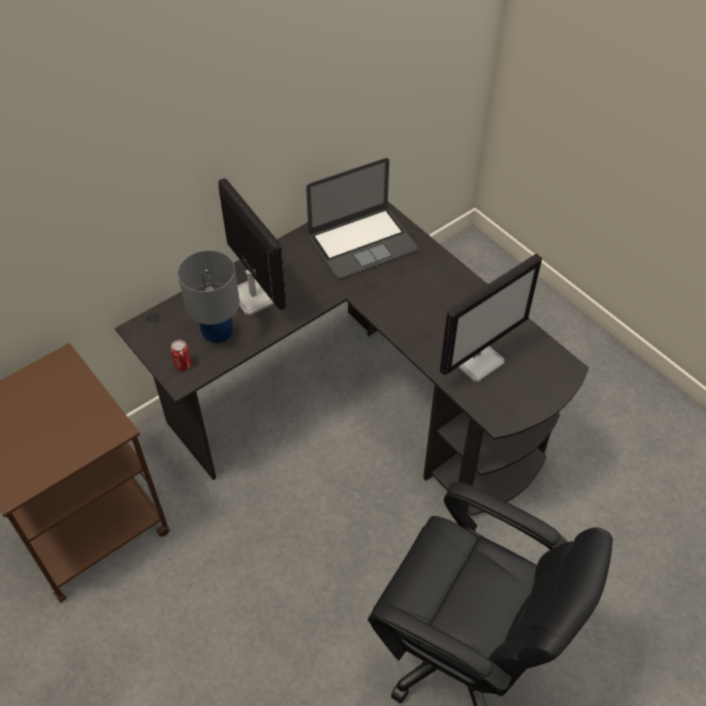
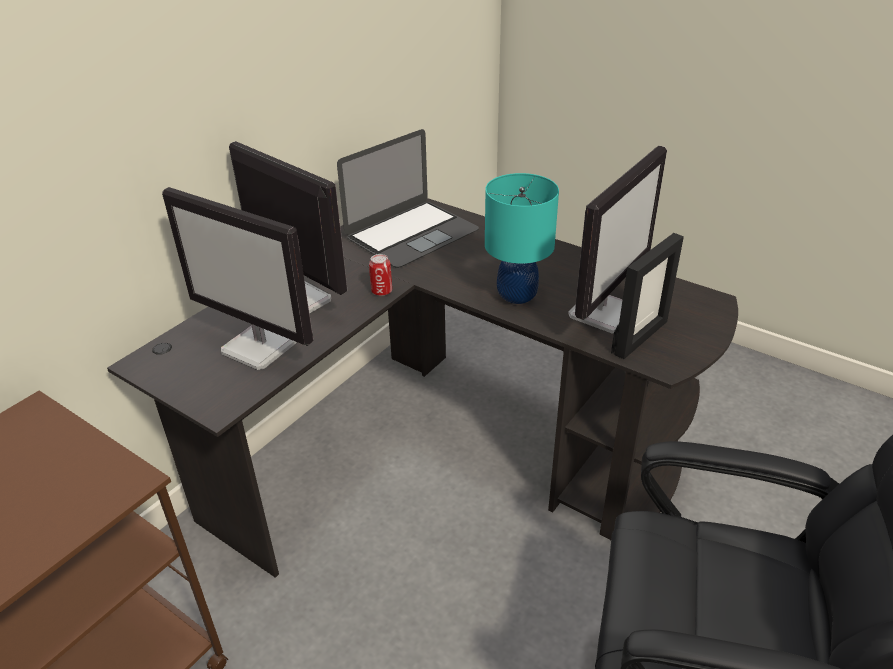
camera: 15 degrees left, 15 degrees down
(183, 364) = (217, 389): can -> can (381, 291)
(219, 334) = (261, 347): grey table lamp -> monitor
(420, 329) = (518, 296): none -> turquoise table lamp
(492, 389) = (639, 337): none -> picture frame

